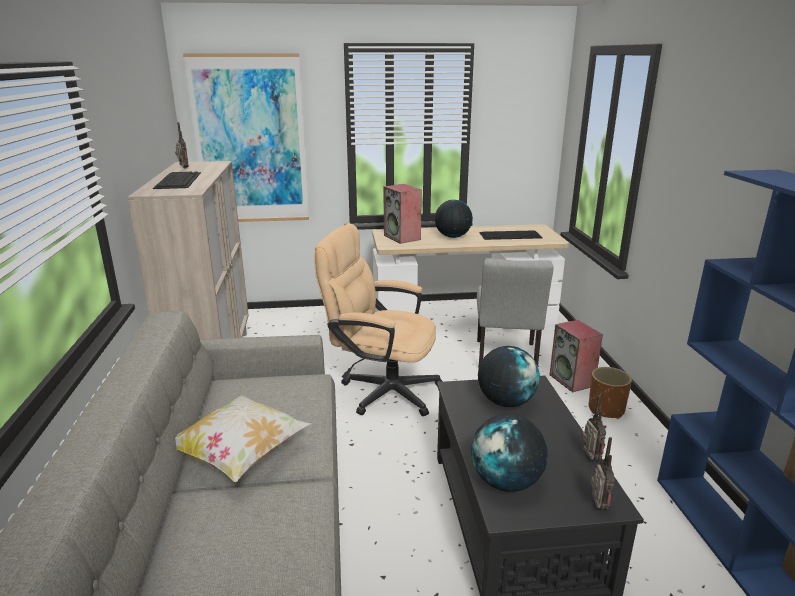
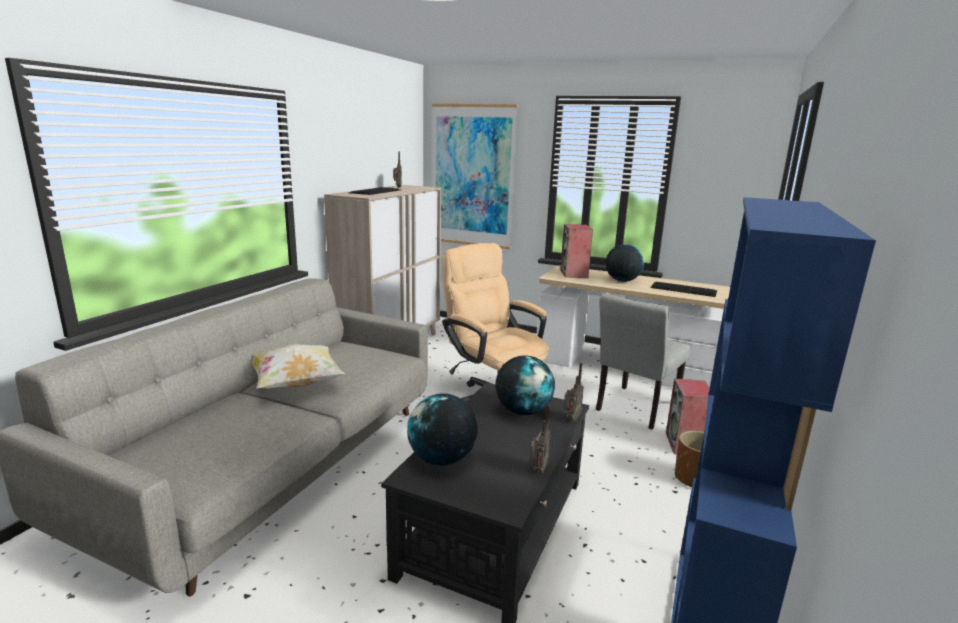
camera: 30 degrees right, 5 degrees down
(597, 506) = (492, 503): radio -> radio (570, 419)

